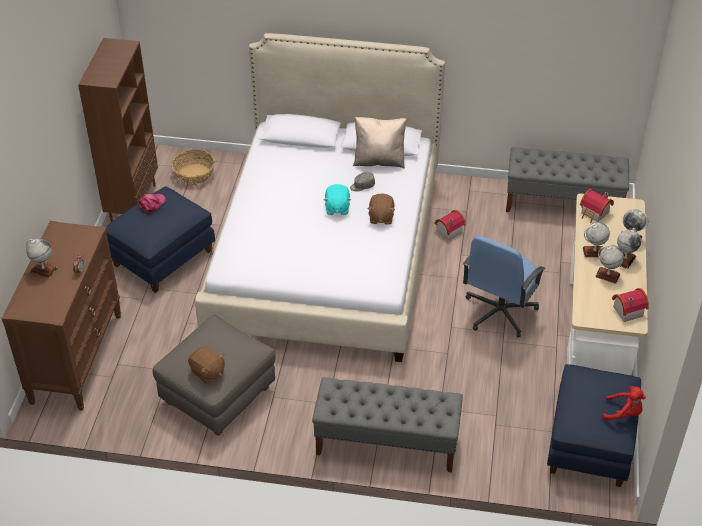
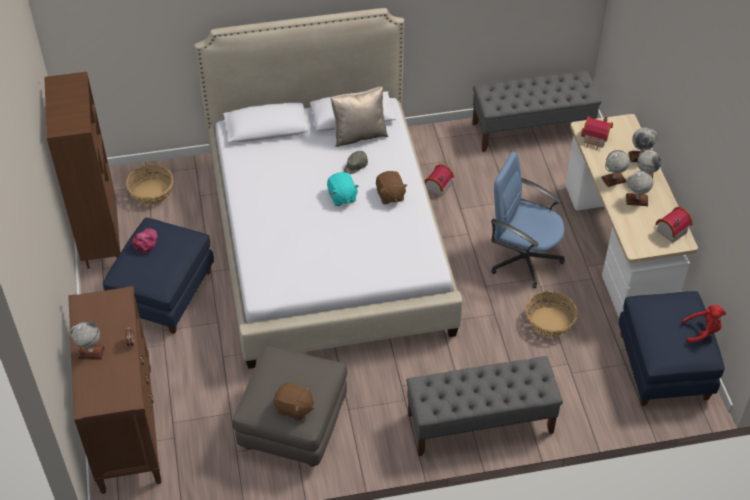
camera: 20 degrees left, 5 degrees up
(497, 374) = (550, 322): none -> basket
(499, 312) = (523, 258): blue office chair -> blue office chair turned 105 degrees clockwise

